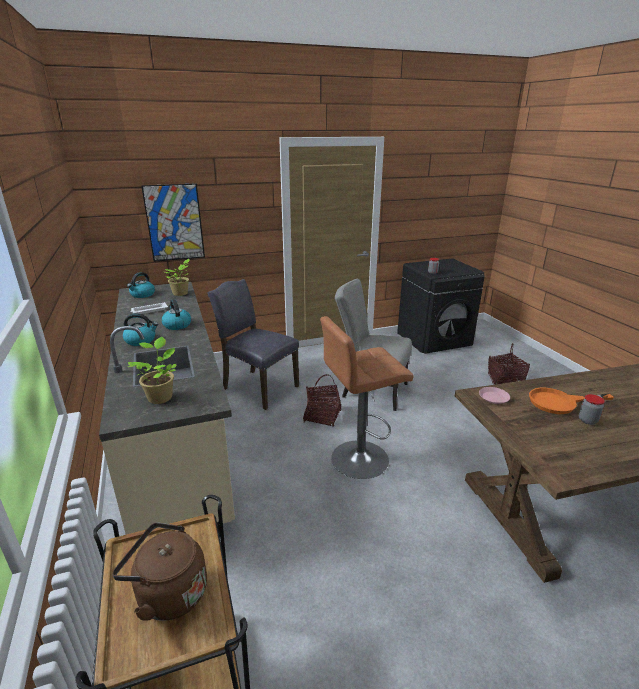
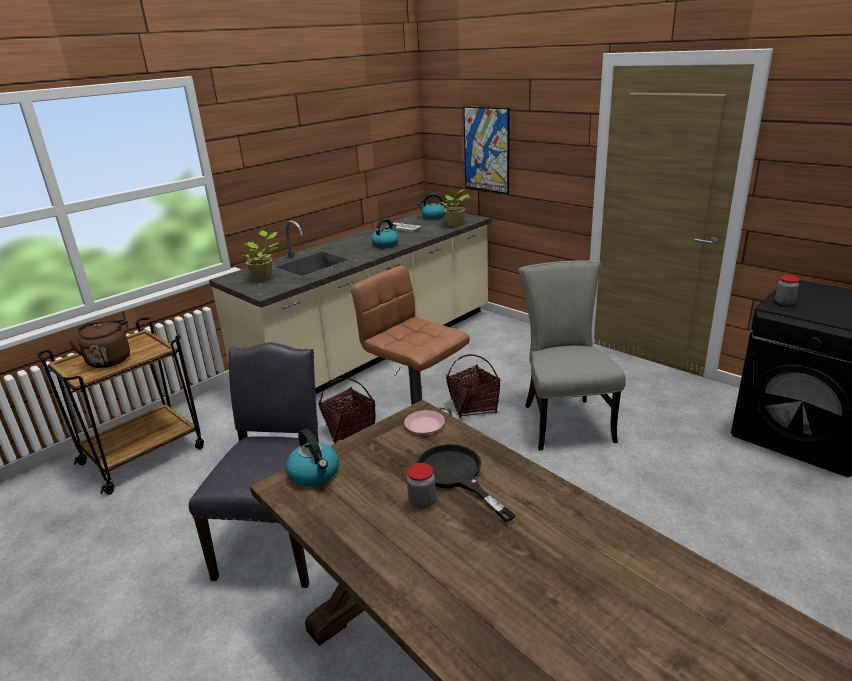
camera: 65 degrees right, 0 degrees up
(141, 340) = (345, 245): kettle -> kettle (315, 474)
(258, 387) = (485, 355): grey chair -> grey chair (280, 538)
(504, 381) = (761, 537): basket -> basket (350, 431)
(559, 402) = (456, 476): orange frying pan -> black frying pan

